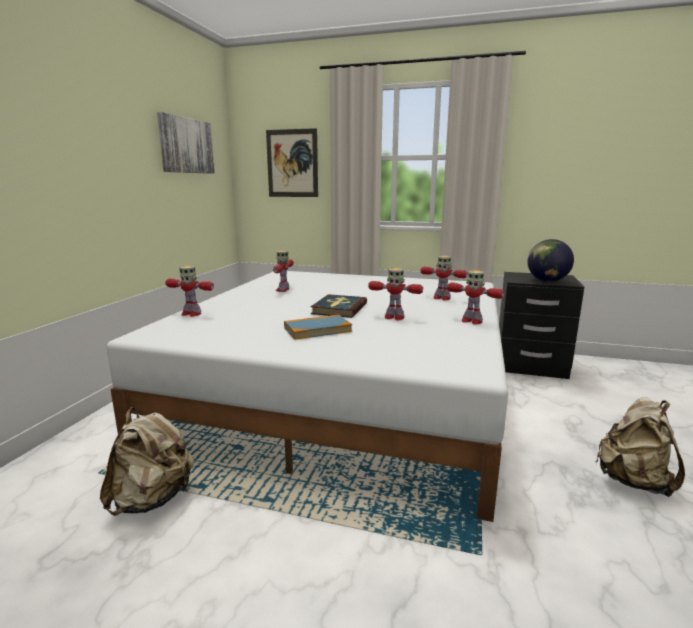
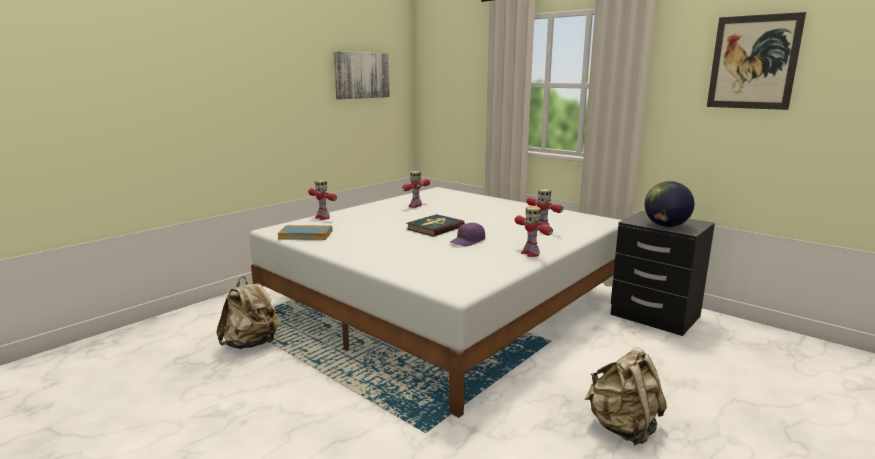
camera: 25 degrees right, 0 degrees up
(292, 163) = (460, 87): picture -> picture (753, 62)
(317, 330) = (392, 242): book -> book (306, 235)
(394, 317) = (468, 241): toy robot -> purple cap

